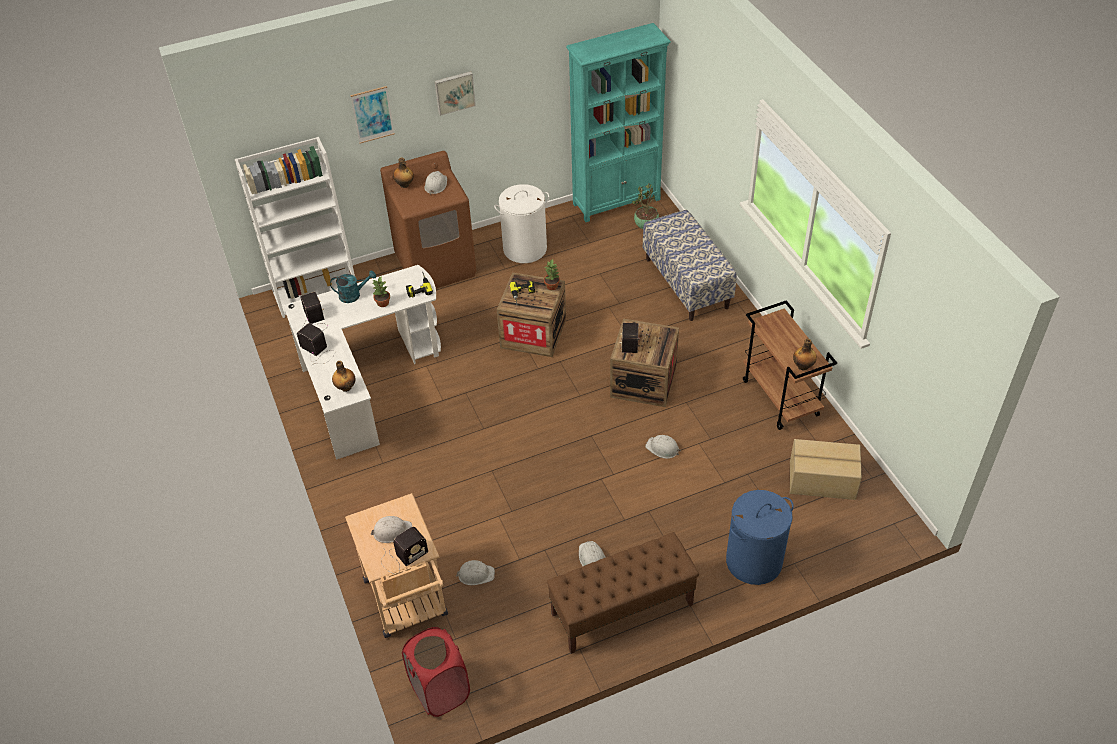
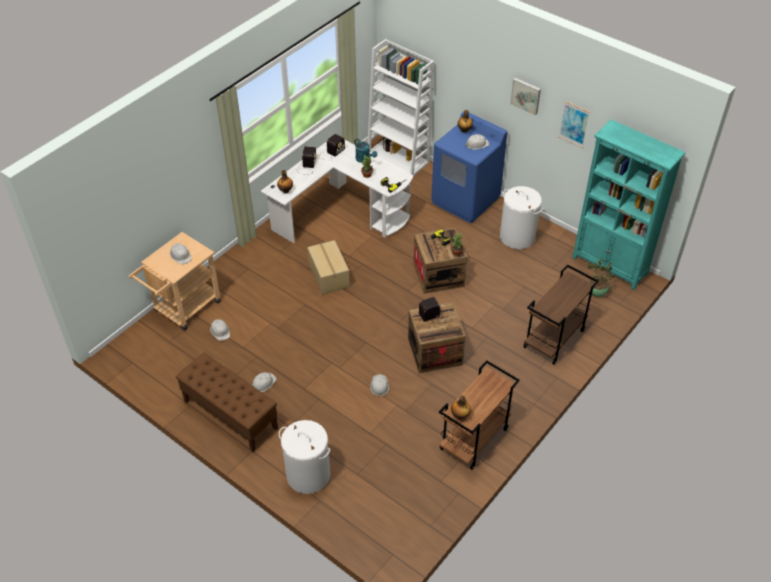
camera: 60 degrees right, 0 degrees up
(372, 114) = (471, 71): picture -> picture (574, 124)
(402, 557) = (163, 267): radio -> none
(436, 265) = (465, 200): brown washing machine -> blue washing machine
(440, 691) = (130, 350): red laundry basket -> none
(687, 283) = (554, 340): bench -> brown cart
(754, 561) = (308, 475): blue laundry basket -> white laundry basket
(822, 481) = (407, 493): cardboard box -> cardboard box (328, 276)

